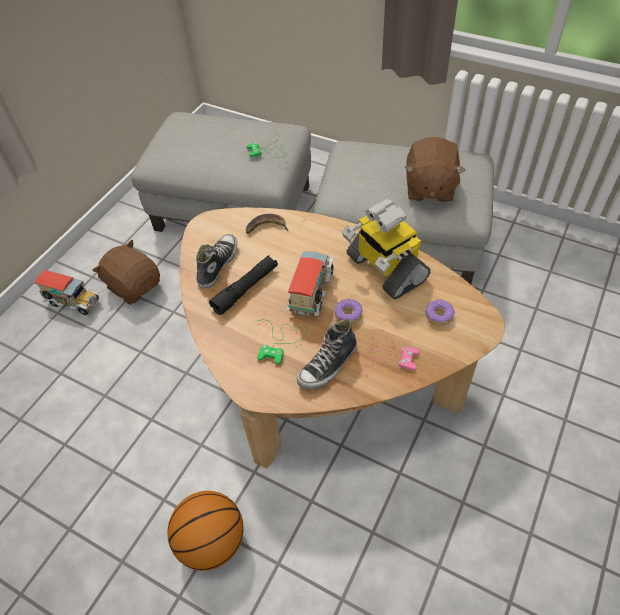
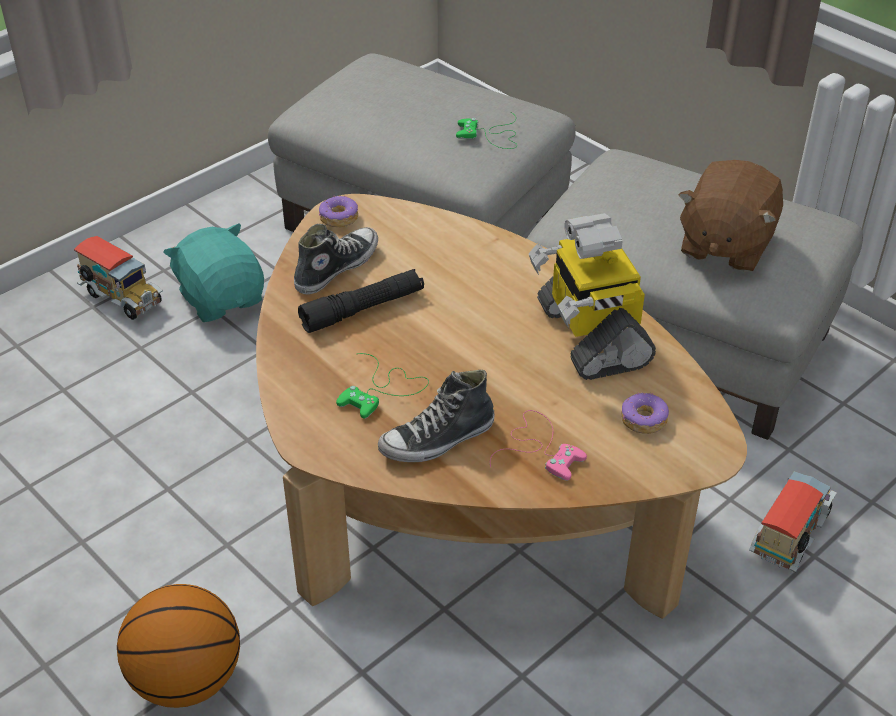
camera: 15 degrees right, 10 degrees down
(135, 286) = (222, 298): brown plush toy -> turquoise plush toy
(266, 227) = (432, 236): banana -> none
(312, 293) = (461, 339): toy truck -> toy truck (791, 536)
(348, 315) = (501, 382): donut -> donut (338, 218)

